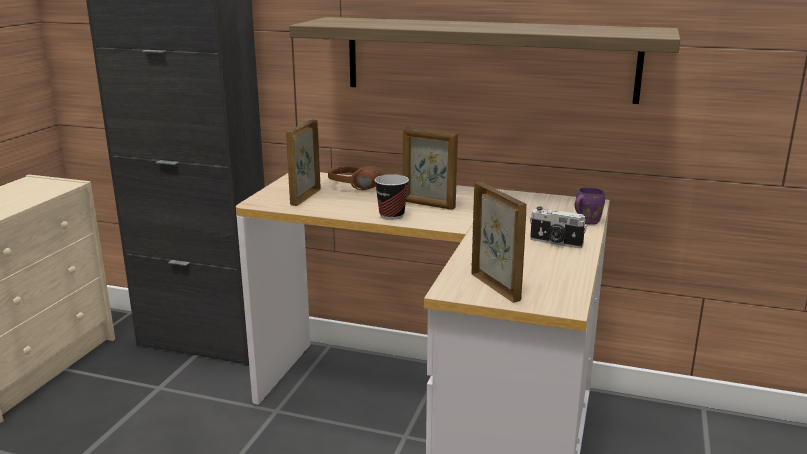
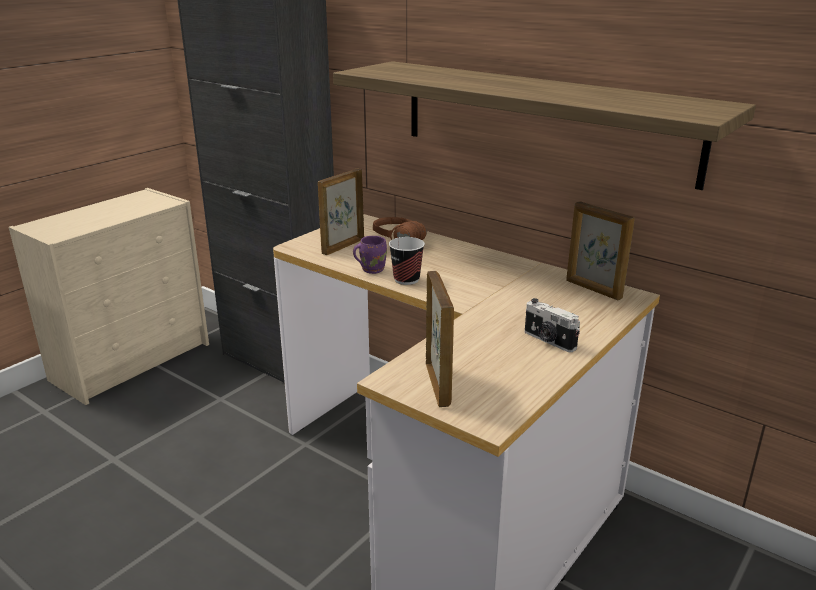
camera: 20 degrees right, 5 degrees up
(428, 205) = (453, 272): picture frame -> picture frame (593, 289)
(586, 221) = (607, 318): purple mug -> purple mug (371, 269)

